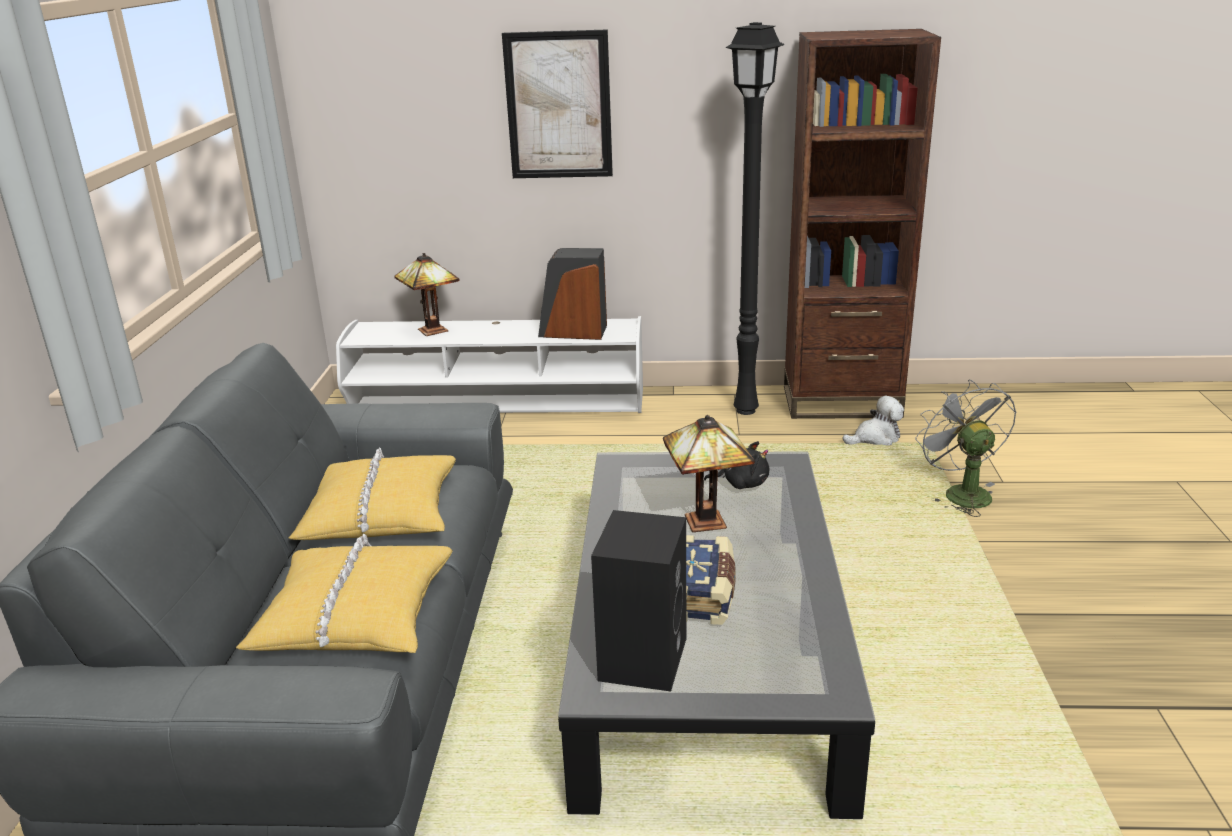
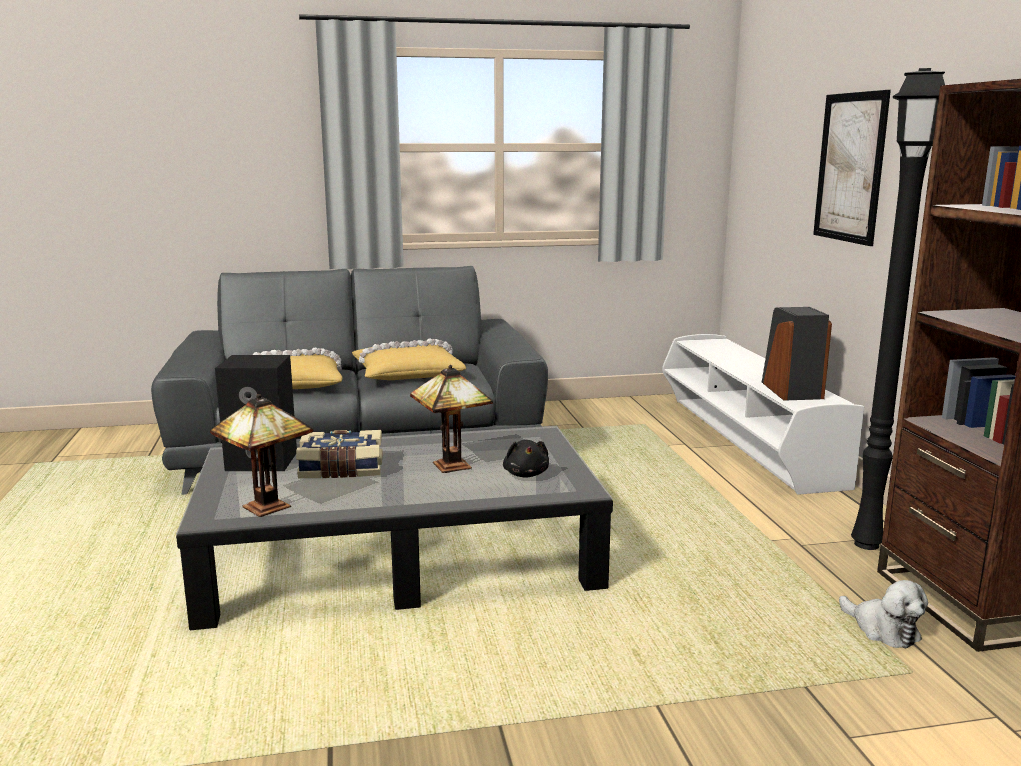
camera: 75 degrees right, 10 degrees down
(430, 330) = (733, 355): table lamp -> table lamp (268, 505)
(960, 493) = (781, 696): grey fan -> none

